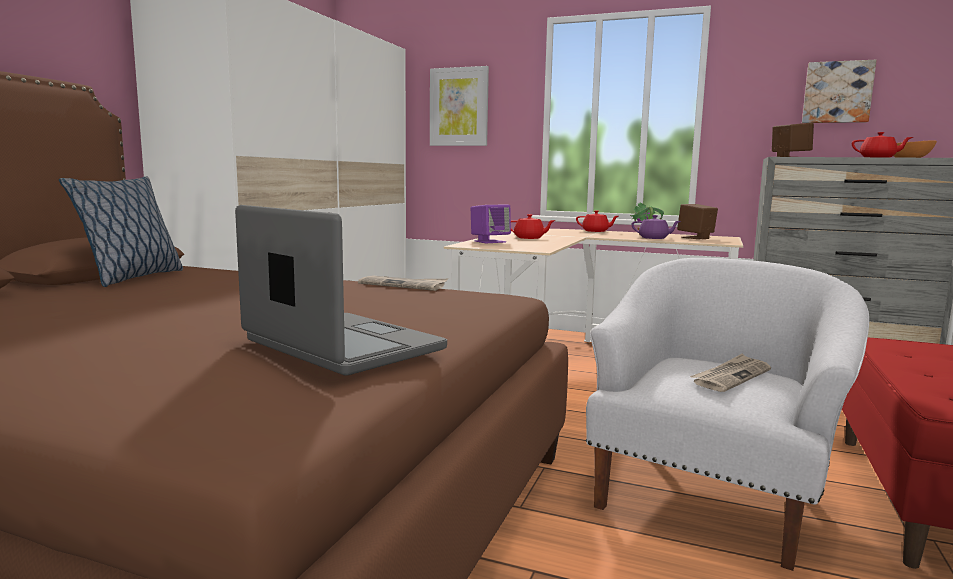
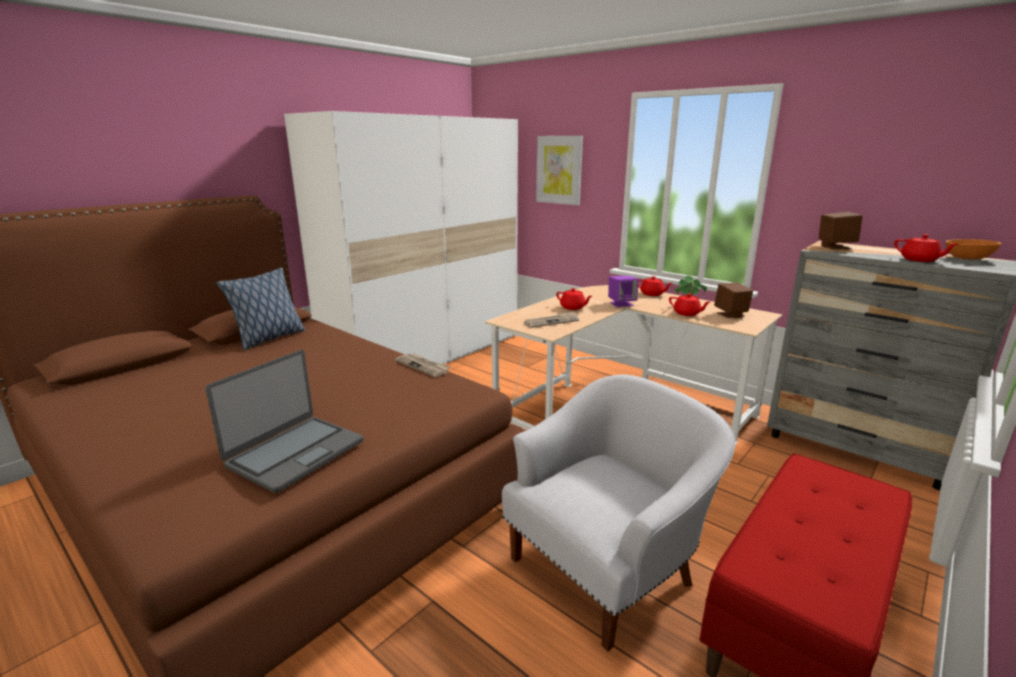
camera: 20 degrees right, 10 degrees up
(341, 346) = (295, 453): laptop -> laptop turned 60 degrees clockwise
(489, 241) = (530, 314): purple speaker -> purple speaker (621, 304)
(654, 238) = (687, 313): purple teapot -> red teapot
(731, 376) = (611, 491): newspaper -> newspaper (551, 321)
(837, 92) = (905, 178): picture -> none

